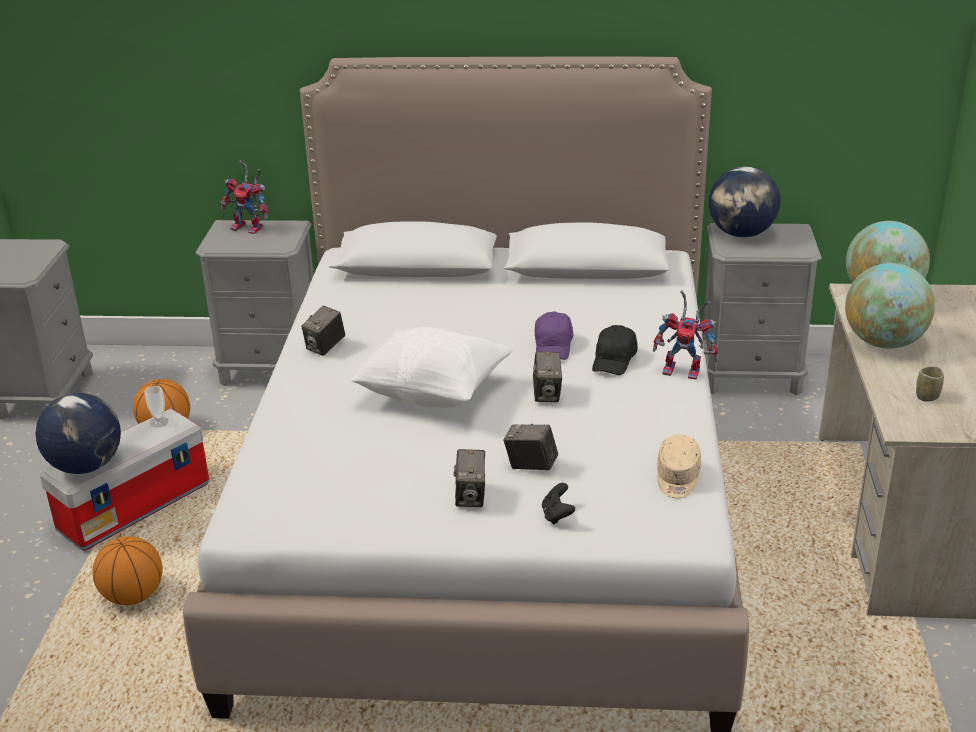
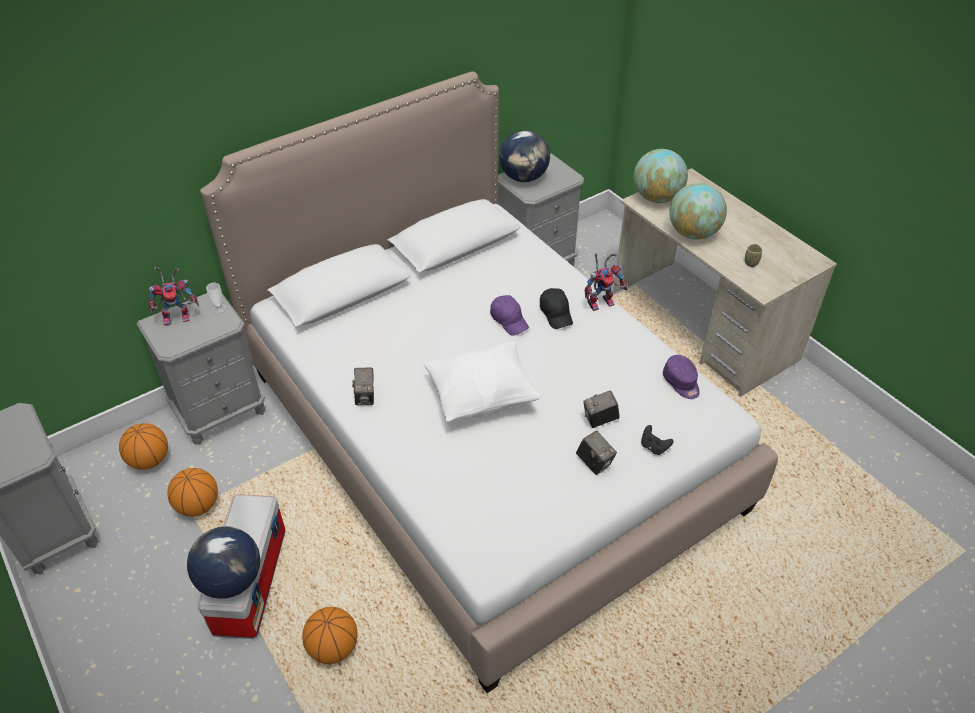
camera: 40 degrees left, 15 degrees up
(159, 422) = (241, 511): cup -> cup (219, 308)
(171, 379) = (149, 460): none -> basketball
(547, 394) = (548, 360): camera -> none
(677, 478) = (681, 383): beige cap -> purple cap

